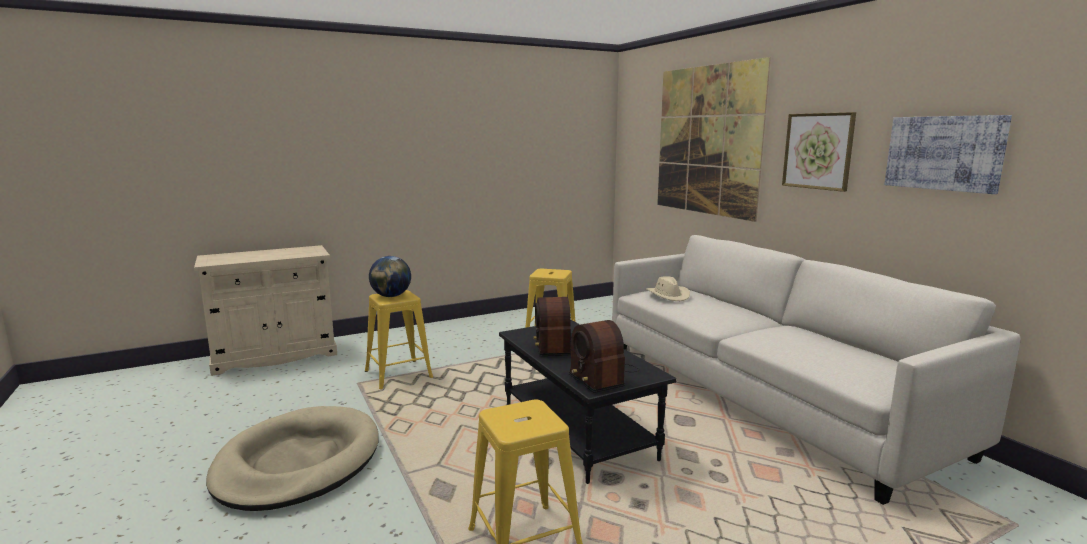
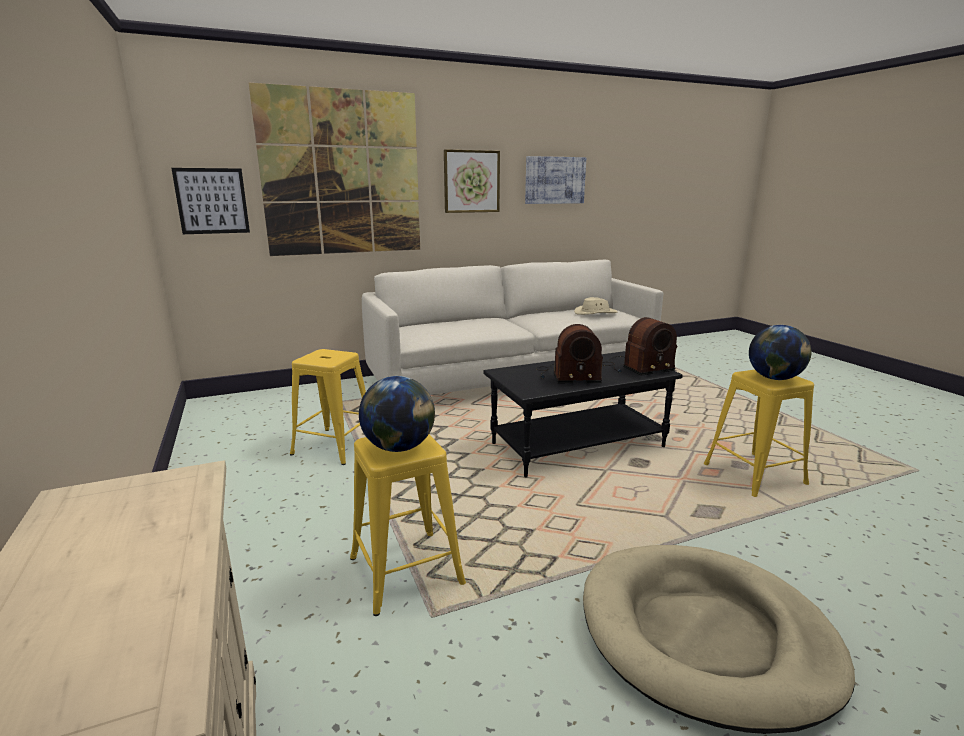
camera: 85 degrees left, 5 degrees up
(516, 418) = (774, 378): none -> globe
(638, 159) = (212, 201): none -> picture
(668, 295) = (436, 330): beige hat -> beige hat (595, 313)

